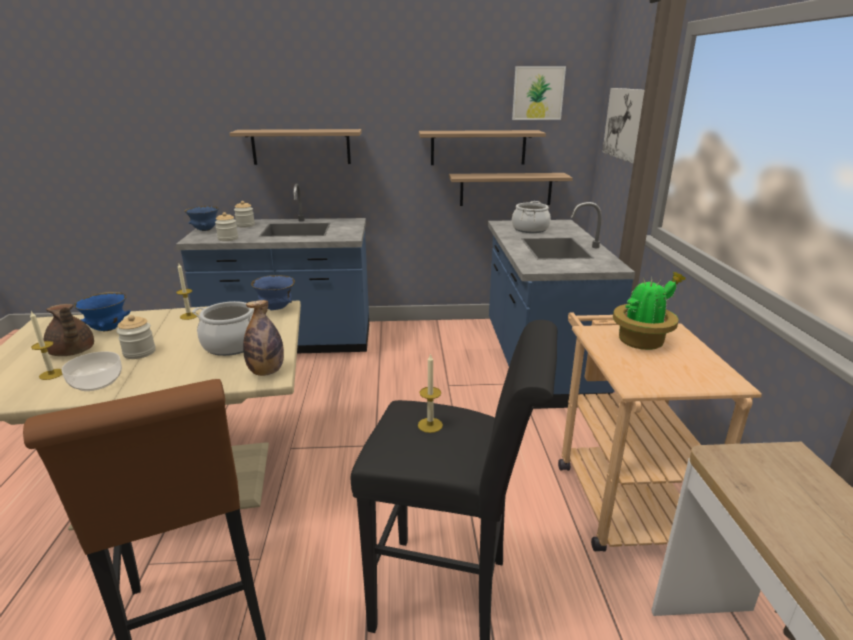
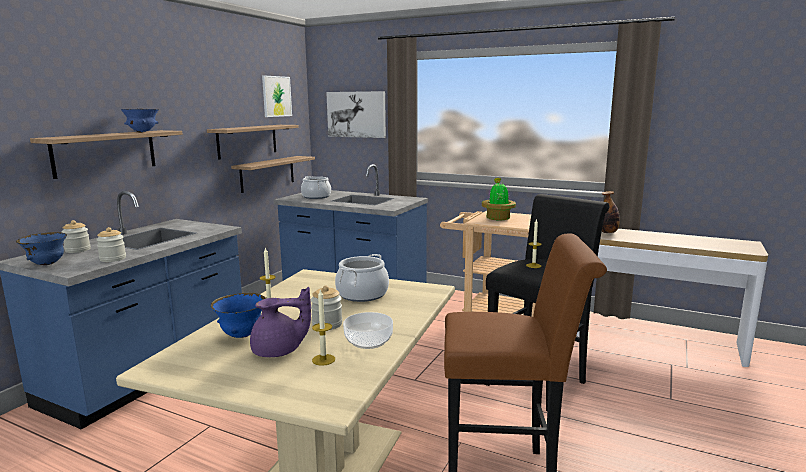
camera: 60 degrees left, 10 degrees down
(72, 352) = (279, 351): brown teapot -> purple teapot
(266, 372) = (425, 289): bottle -> bottle (607, 232)
(276, 309) = (310, 276): blue bowl -> blue bowl (142, 132)

